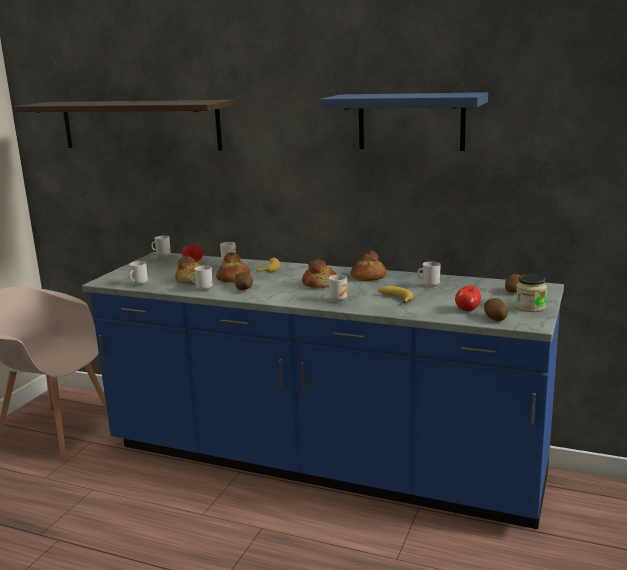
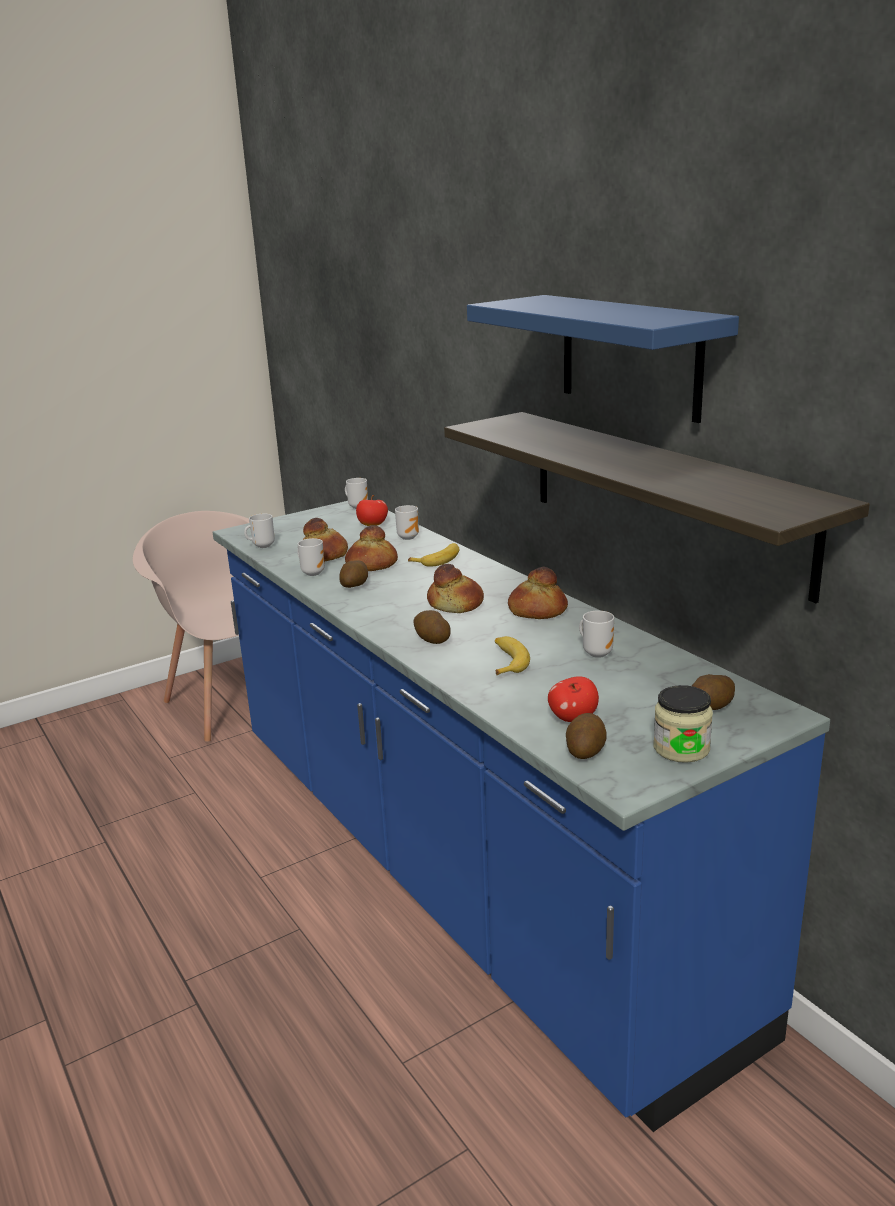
camera: 35 degrees right, 5 degrees up
(139, 125) = (351, 314): shelf -> shelf (662, 497)
(338, 300) = (431, 639): mug -> potato

